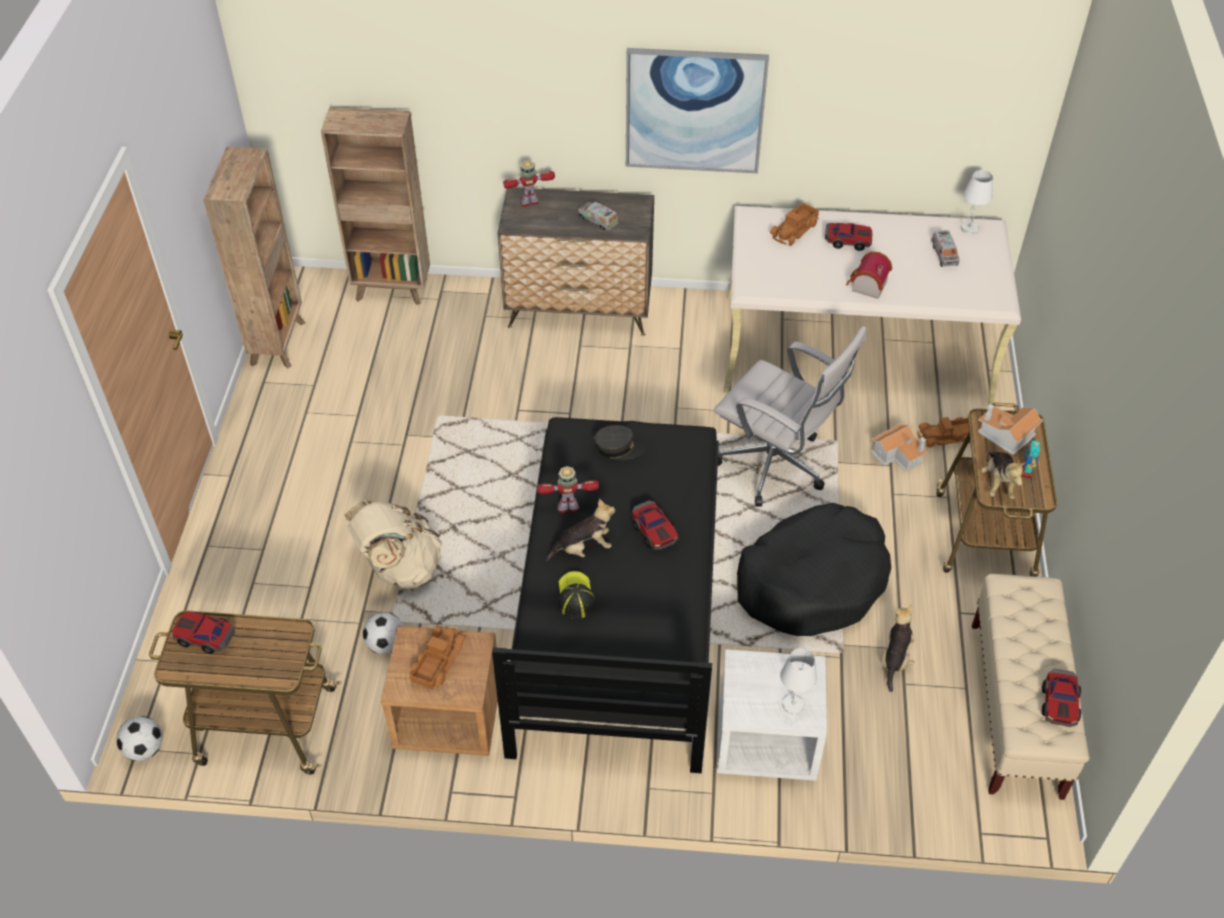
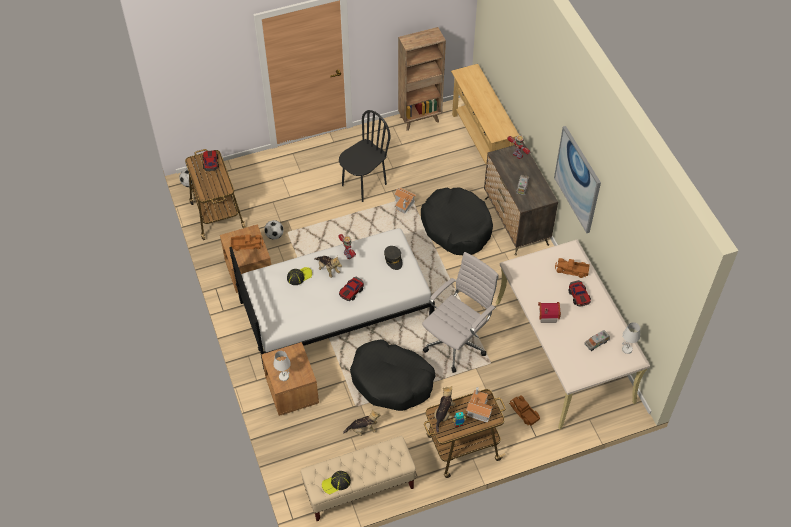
camera: 65 degrees right, 5 degrees up
(363, 468) = (364, 184): none -> black chair
(393, 290) = (481, 143): brown bookcase -> beige console table
(399, 568) = (316, 222): beige backpack -> none
(543, 382) = (456, 227): none -> black dog bed
(617, 608) = (335, 309): black bed -> white bed
(765, 742) = (291, 391): white nightstand -> brown nightstand
(776, 467) = (457, 342): white office chair -> white office chair turned 150 degrees counterclockwise
(898, 454) = (497, 393): toy house -> toy house (404, 204)
(998, 483) = (443, 414): plush toy -> plush toy turned 135 degrees clockwise
(1060, 703) = (336, 483): toy car -> cap

